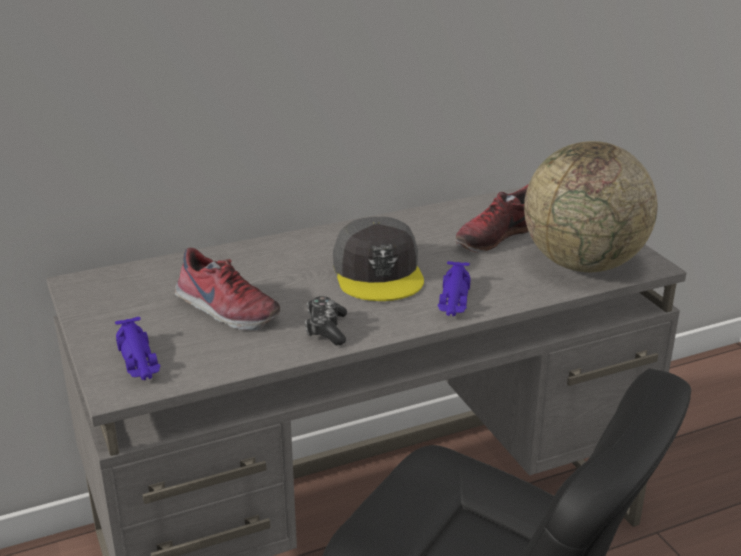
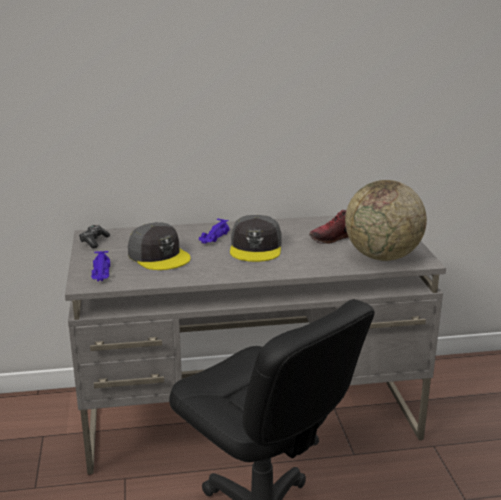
camera: 15 degrees right, 5 degrees down
(224, 310) = (159, 256): shoe -> grey cap
(326, 329) = (209, 271): game controller -> game controller (94, 241)
(454, 300) = (291, 265): purple toy car -> purple toy car (213, 238)

